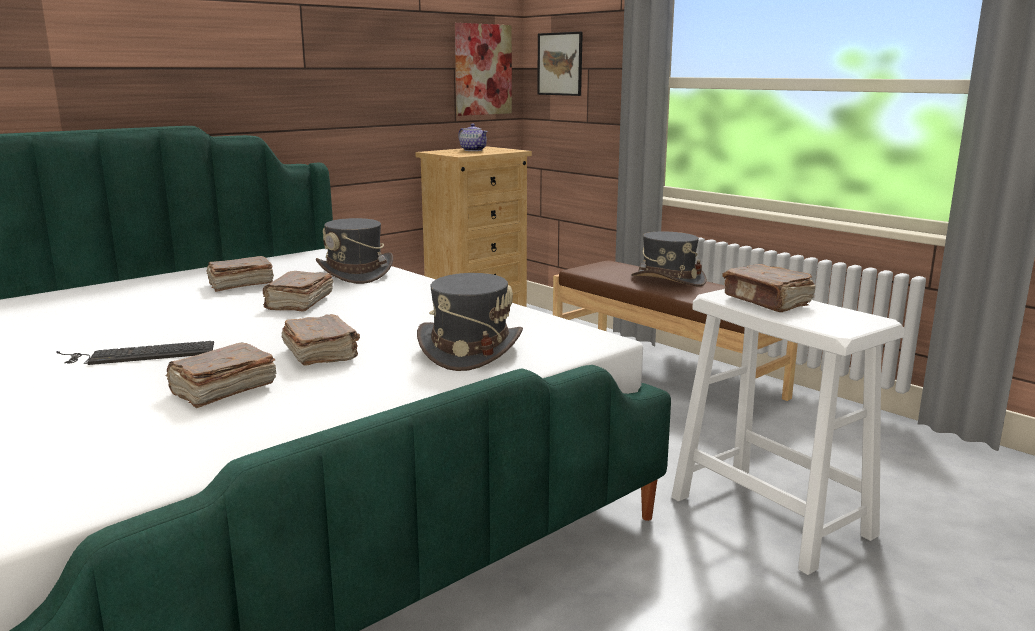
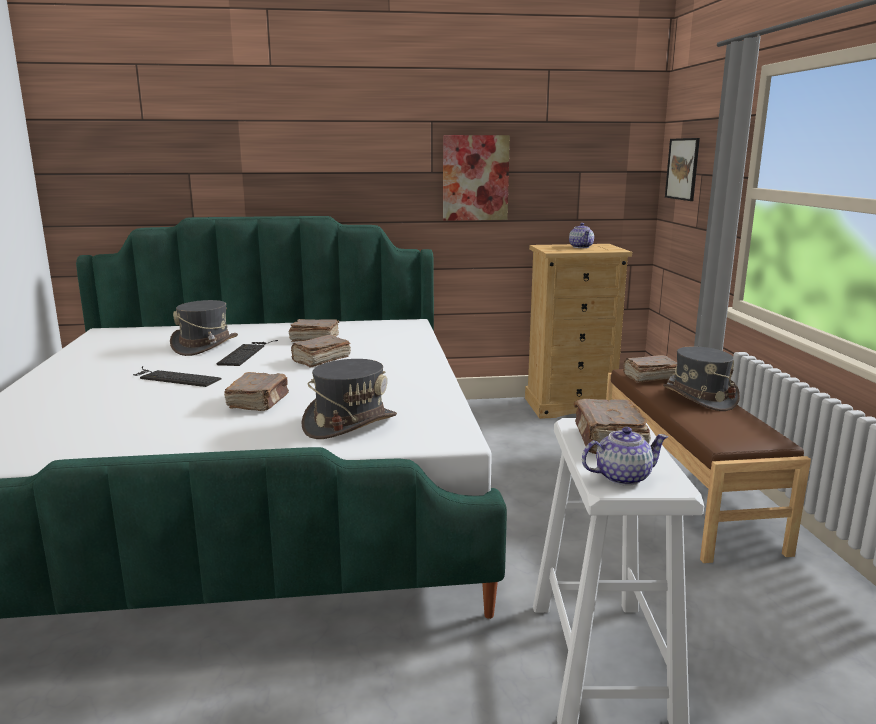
camera: 35 degrees right, 0 degrees up
(180, 312) = (246, 353): none -> keyboard
(222, 390) = (165, 413): brown book -> brown book (649, 378)
(356, 273) = (400, 343): grey hat -> grey hat (205, 346)
(482, 69) = (611, 173): picture -> picture (475, 178)
(833, 322) = (621, 477): none -> teapot

